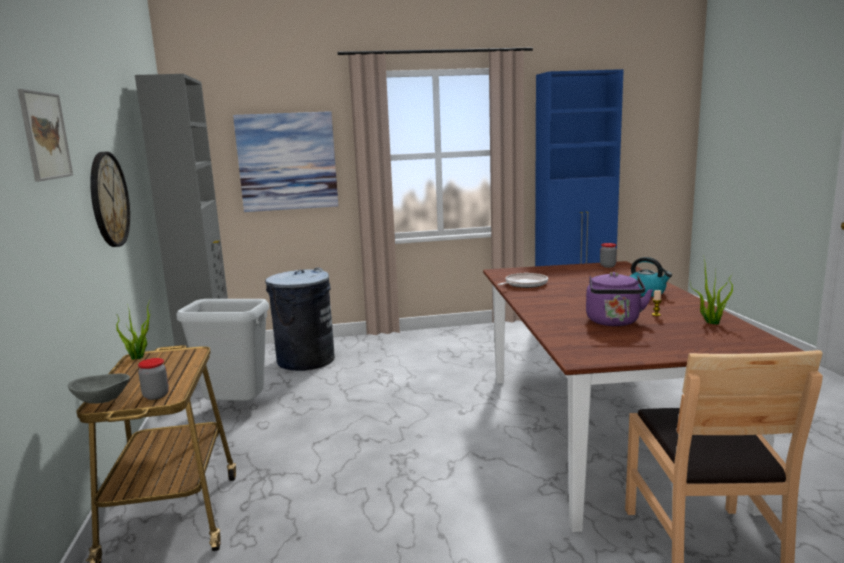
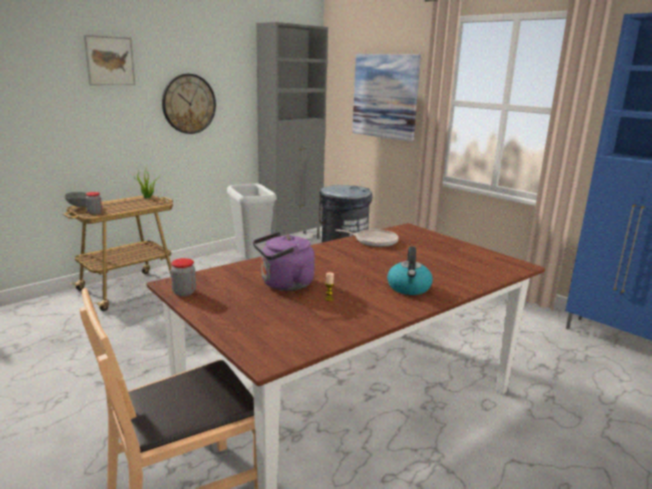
camera: 55 degrees right, 5 degrees up
(607, 266) = (501, 262): jar -> jar (184, 292)
(710, 322) = (326, 325): potted plant -> none

